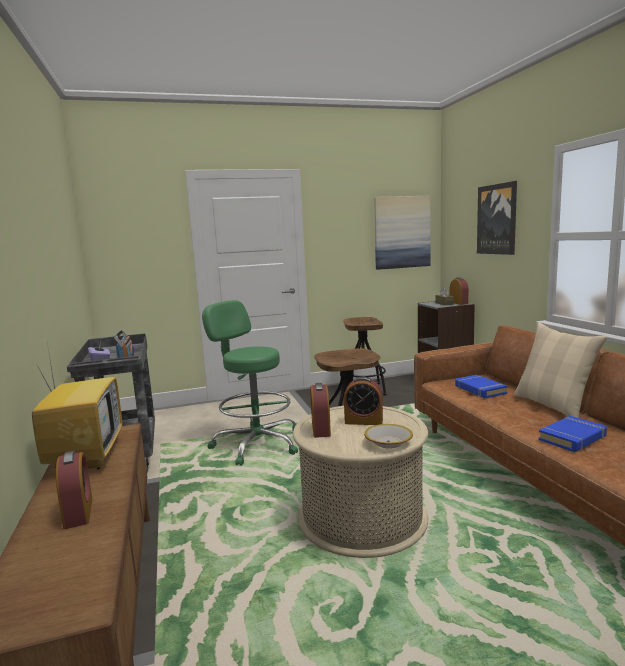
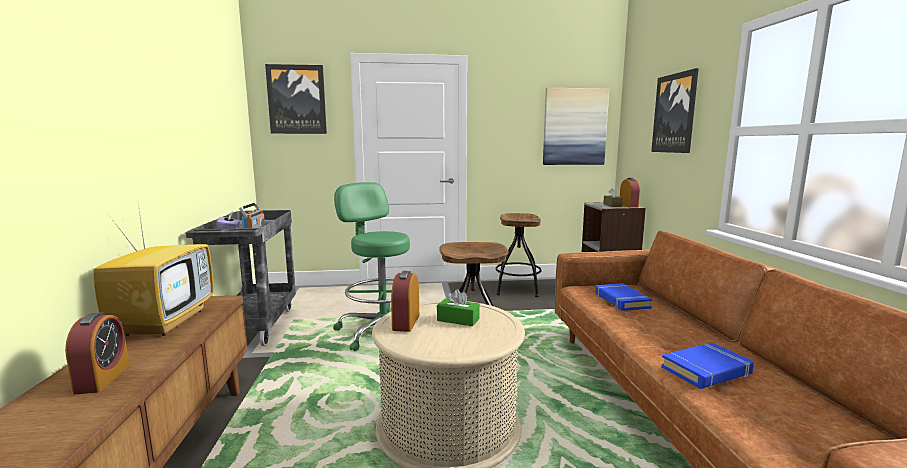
camera: 10 degrees right, 0 degrees up
(132, 219) = (297, 99): none -> picture
(363, 421) = (458, 320): alarm clock -> green tissue box
(388, 442) = (467, 346): bowl -> none
(552, 405) = (700, 328): beige pillow -> none

